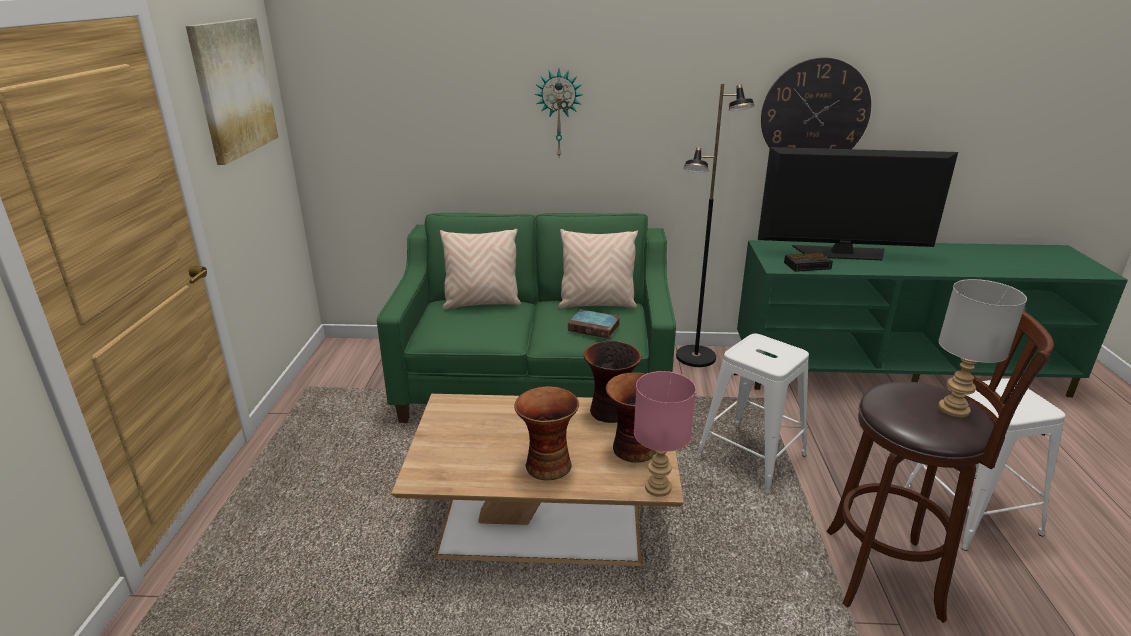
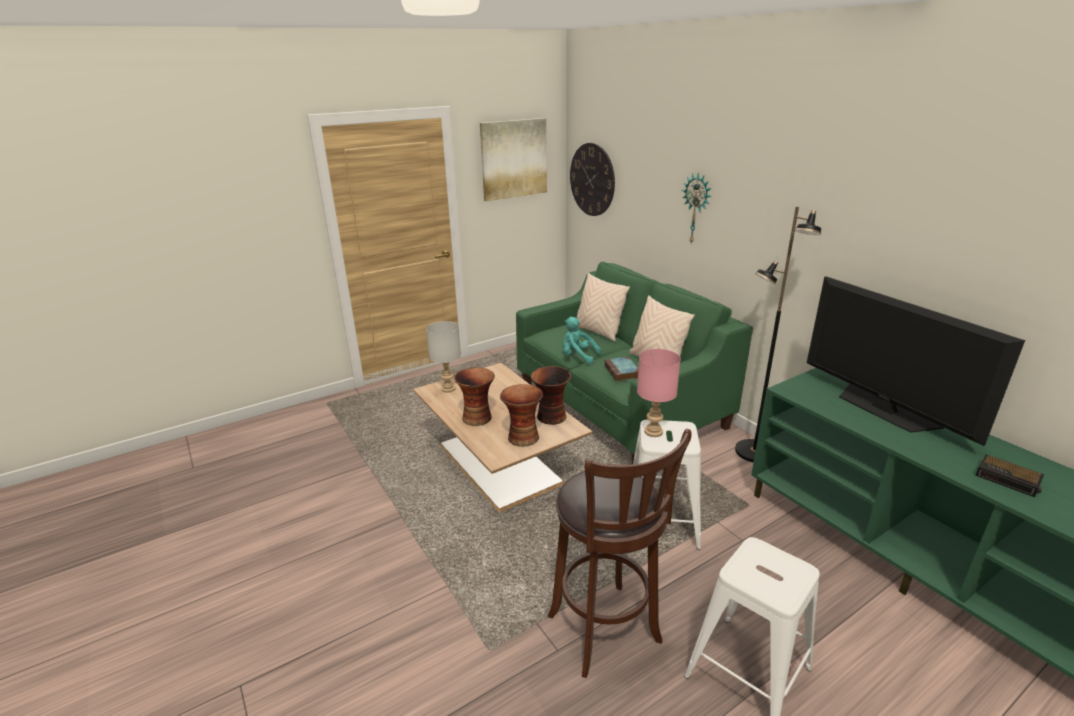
camera: 55 degrees right, 0 degrees up
(516, 337) = (577, 356): none -> turquoise plush toy
(659, 488) = (494, 458): pink table lamp -> pink table lamp (653, 432)
(808, 265) = (819, 401): alarm clock -> alarm clock (1009, 479)
(814, 114) = (903, 256): wall clock -> wall clock (592, 179)
(953, 408) = (617, 503): grey table lamp -> grey table lamp (448, 388)

